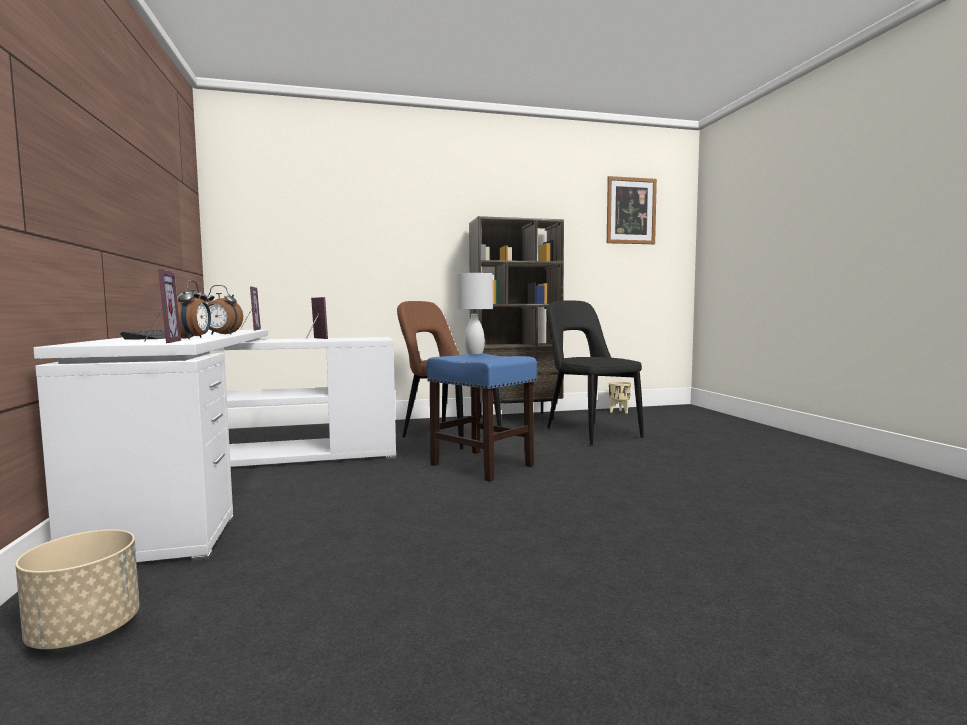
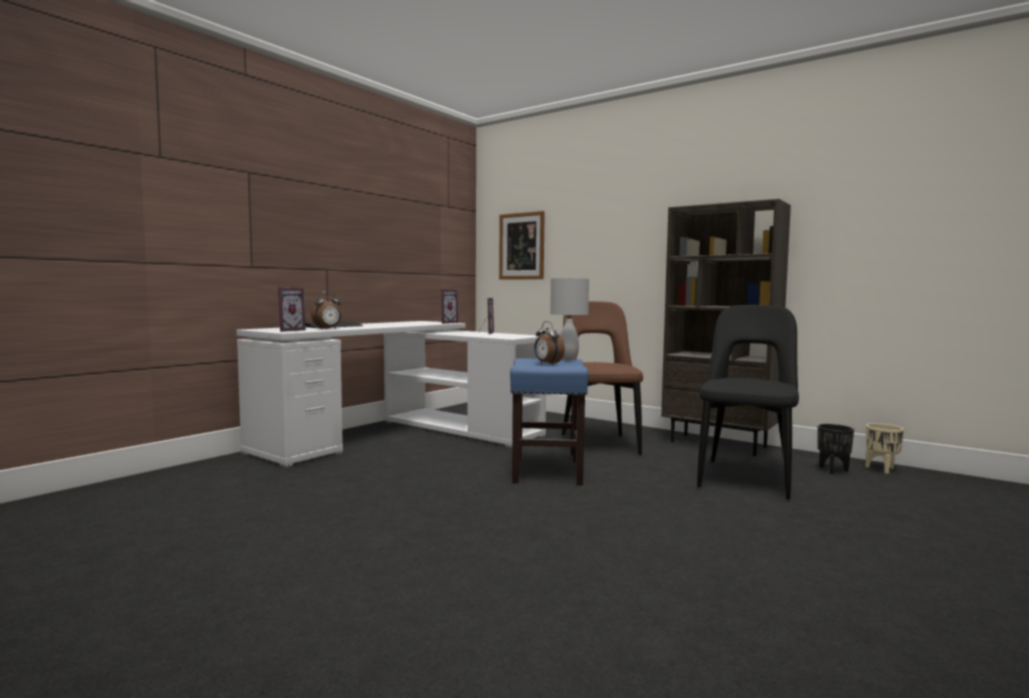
camera: 50 degrees right, 0 degrees up
(84, 633) = (195, 477): beige planter -> none
(221, 334) = (377, 326): alarm clock -> alarm clock (547, 363)
(606, 417) = (833, 470): none -> black planter
(631, 211) = (942, 167): picture -> picture (521, 246)

